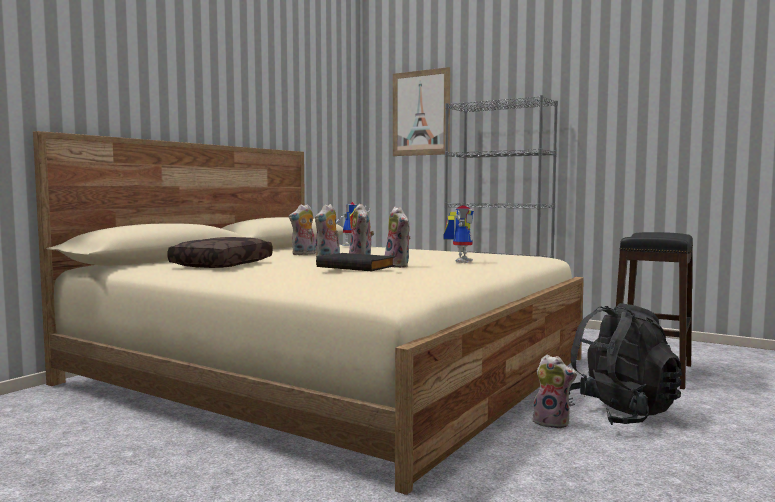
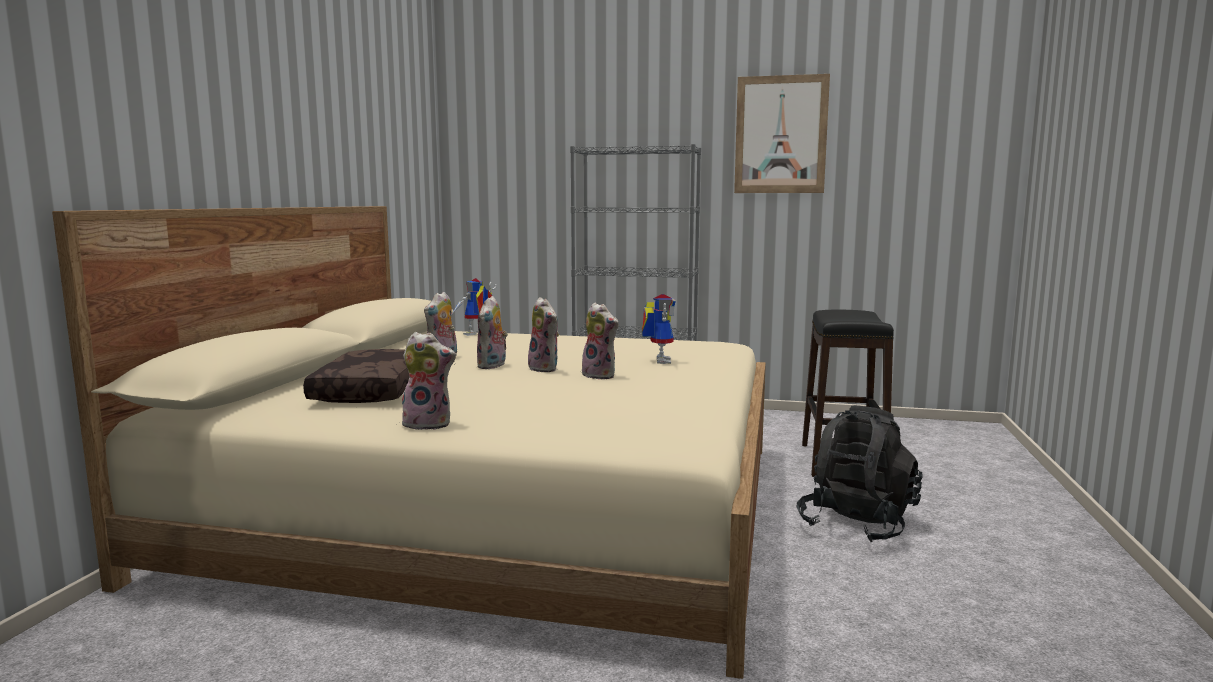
camera: 20 degrees left, 5 degrees up
(357, 266) = (582, 390): black book -> none
(421, 113) = (523, 152): picture -> picture (780, 135)
(552, 422) = (804, 546): plush toy -> plush toy (429, 424)

